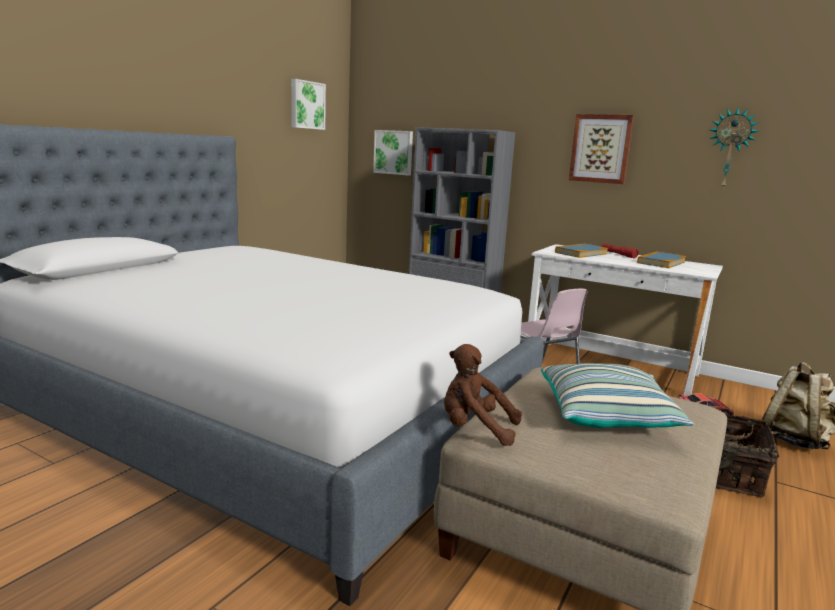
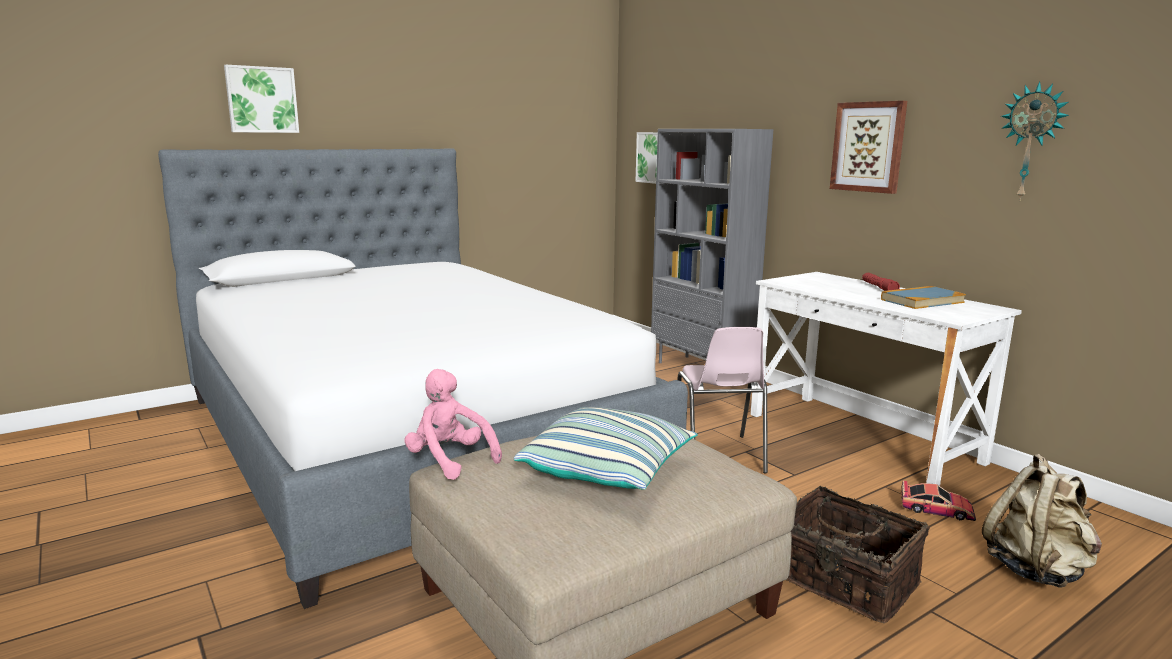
camera: 25 degrees right, 0 degrees up
(306, 105) = (555, 109): picture -> picture (261, 100)
(475, 429) = (449, 461): brown plush toy -> pink plush toy
(581, 253) = (825, 284): book -> none

